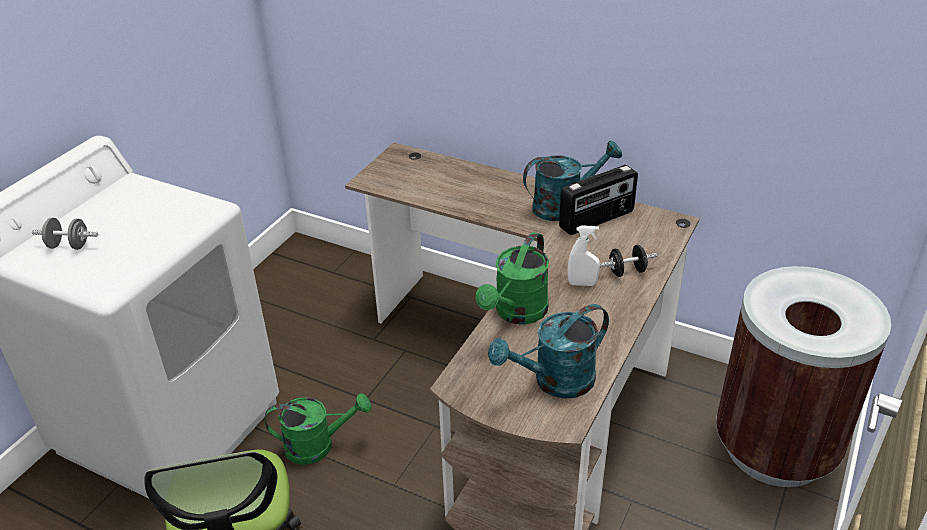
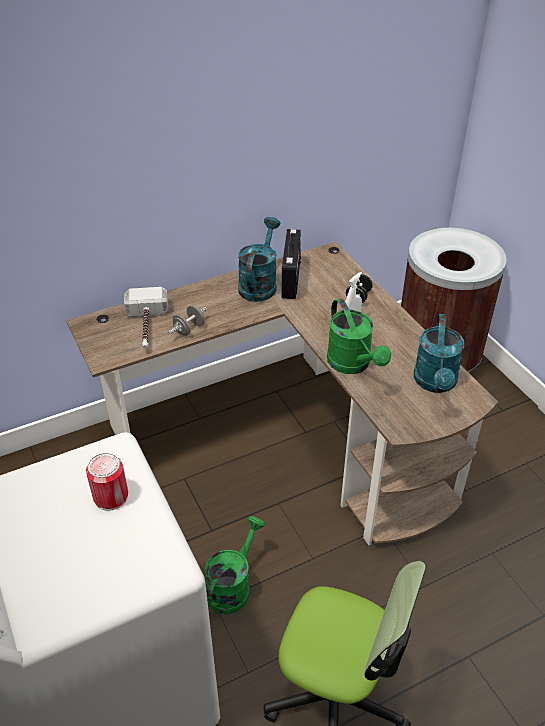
camera: 55 degrees left, 5 degrees up
(69, 246) = (63, 576): grey dumbbell -> grey dumbbell (189, 329)
(159, 229) = (111, 496): none -> can
(429, 180) = (147, 327): none -> hammer

